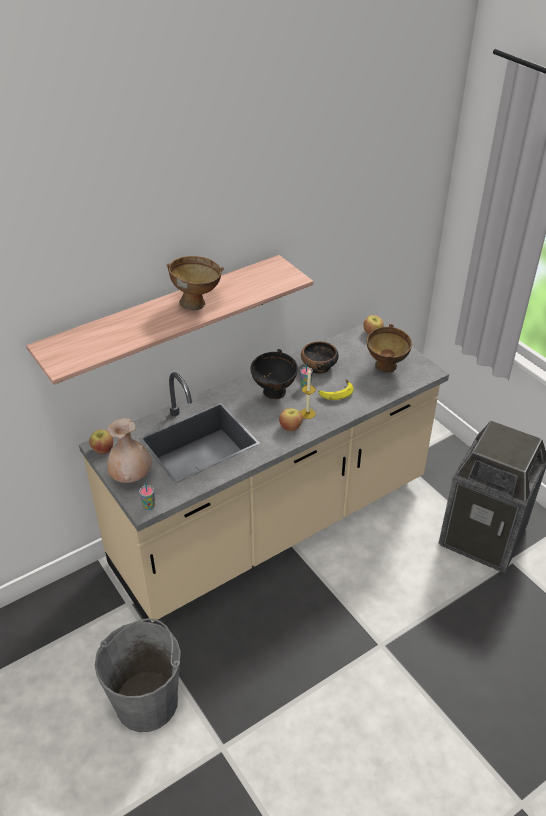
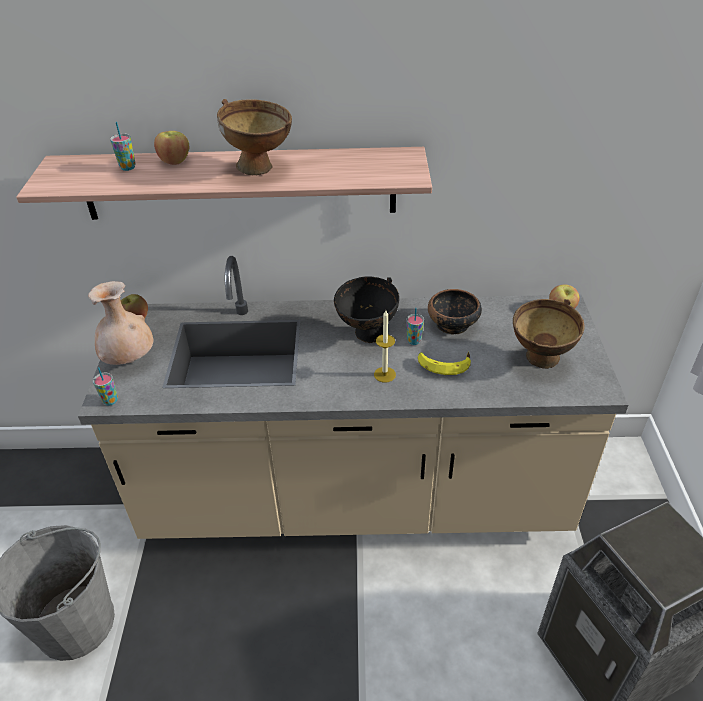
camera: 35 degrees right, 0 degrees up
(104, 332) = (128, 167): none -> cup
(290, 427) = (348, 382): apple -> apple (175, 161)

